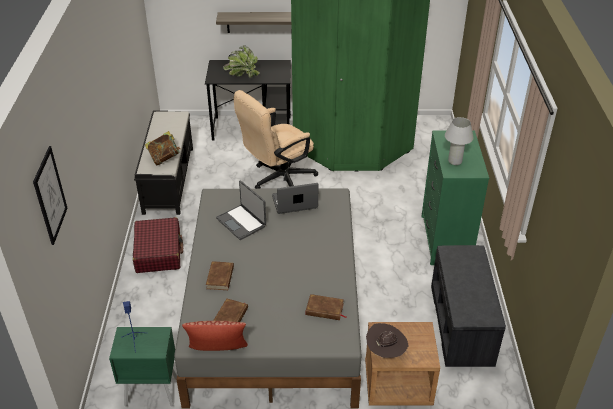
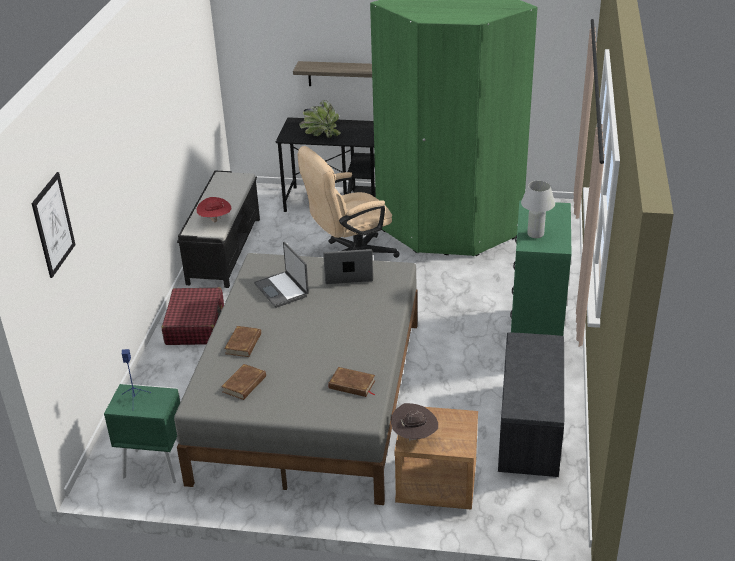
camera: 10 degrees right, 5 degrees down
(164, 158) = (215, 221): book -> red hat
(218, 353) = (222, 418): pillow -> none

